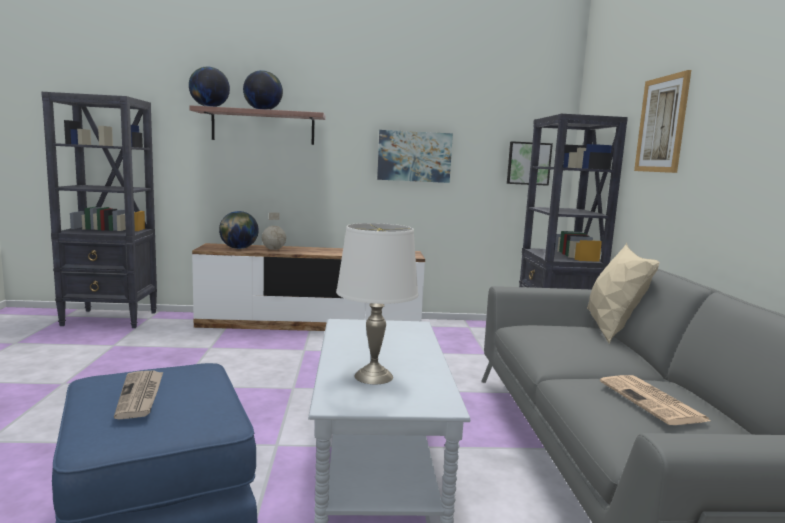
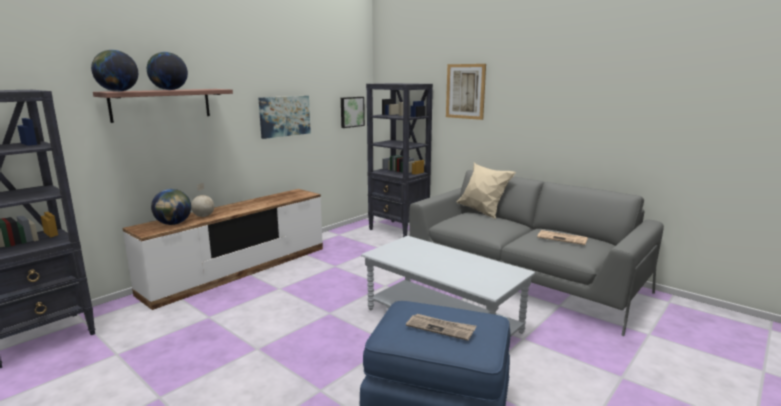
camera: 45 degrees left, 5 degrees up
(373, 376) = (467, 272): white table lamp -> none

